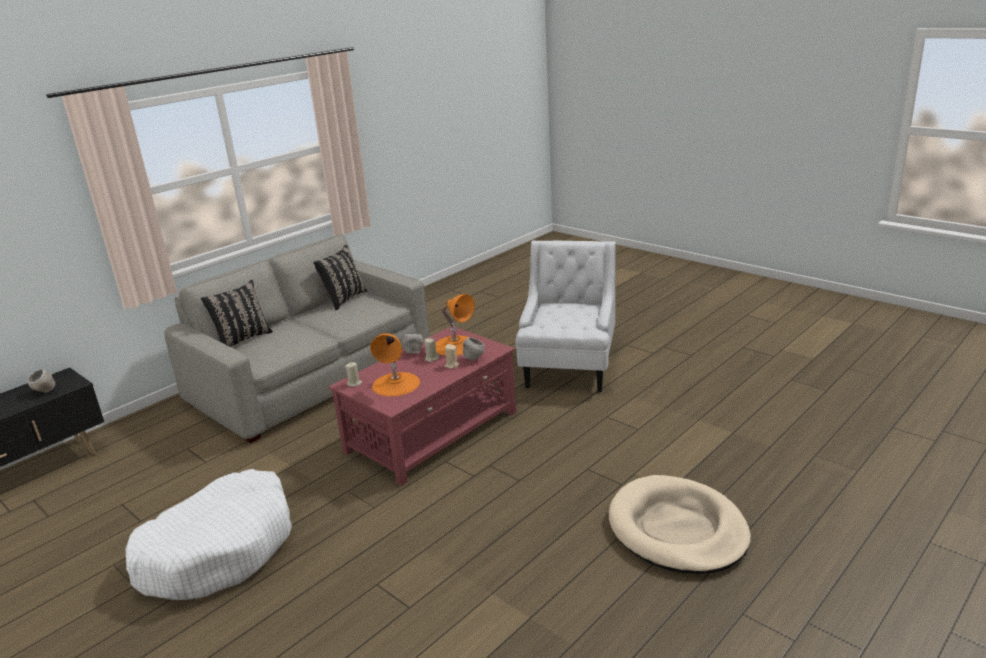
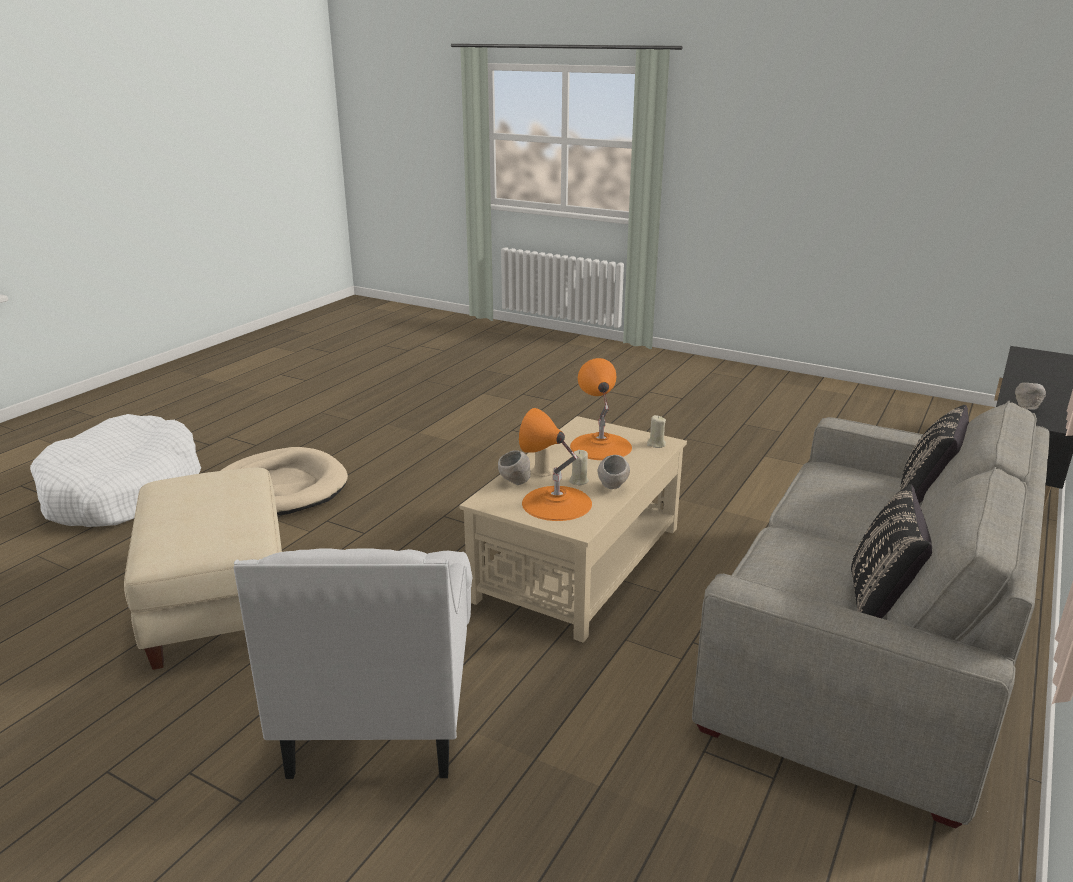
camera: 165 degrees right, 0 degrees up
(219, 549) = (704, 445): white dog bed -> white dog bed (122, 491)
(433, 431) = (578, 563): red coffee table -> beige coffee table
(681, 423) = (218, 602): none -> beige ottoman

